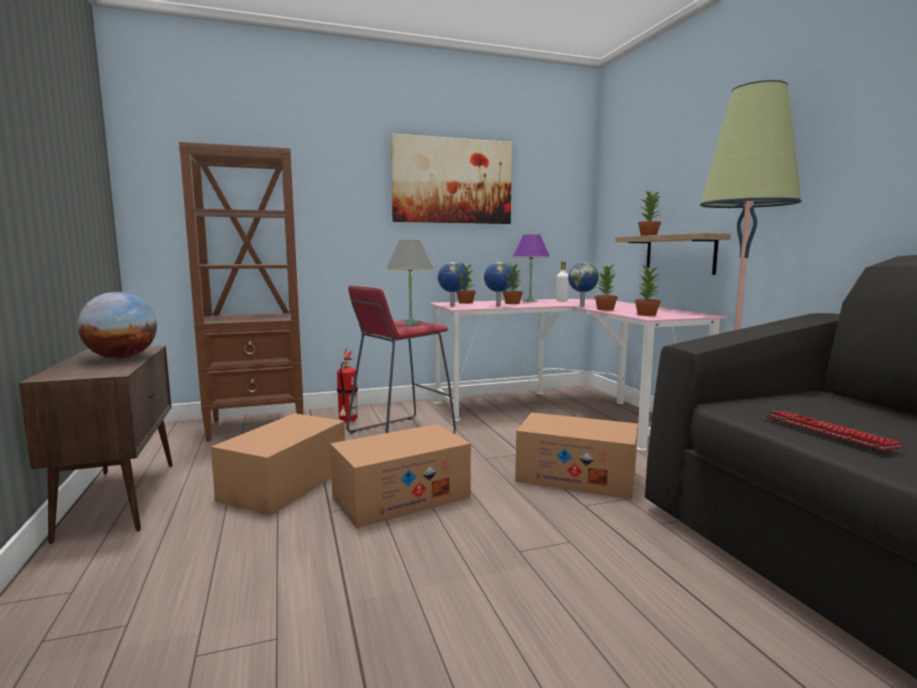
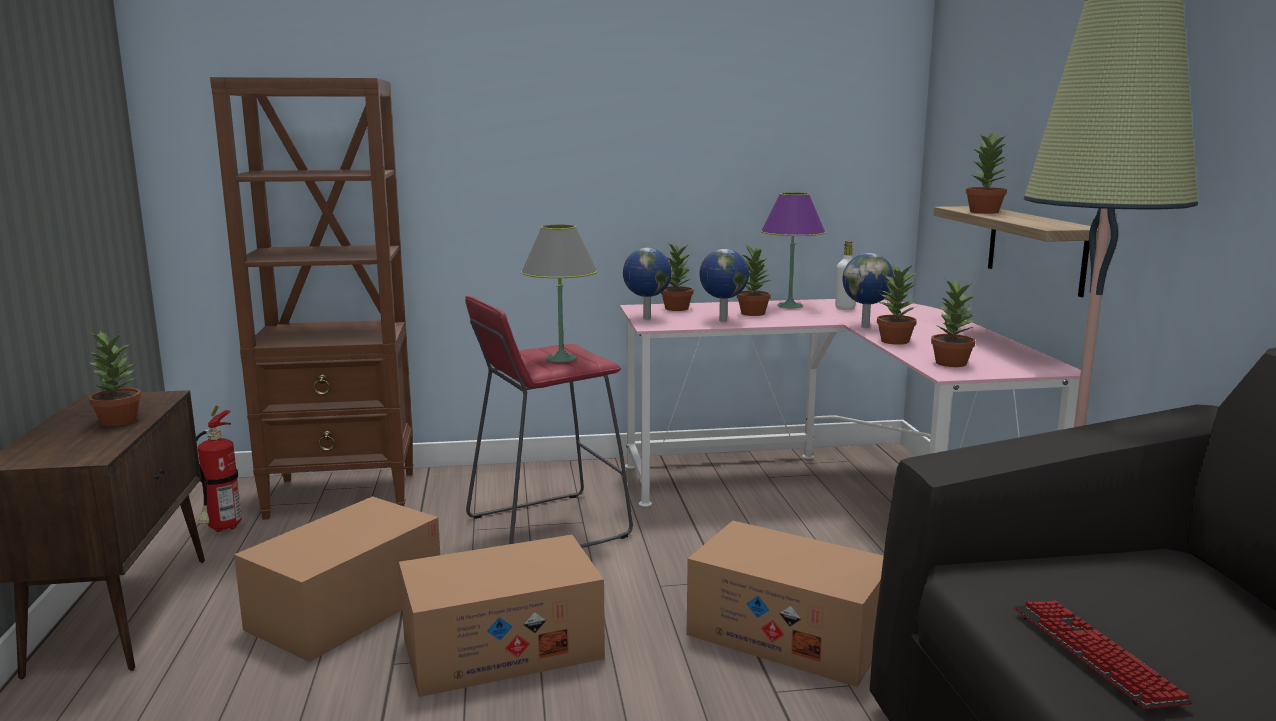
camera: 10 degrees right, 5 degrees up
(121, 358) = (117, 420): globe -> potted plant
(347, 421) = (476, 495): fire extinguisher -> fire extinguisher (222, 529)
(452, 181) = (662, 102): picture -> none

